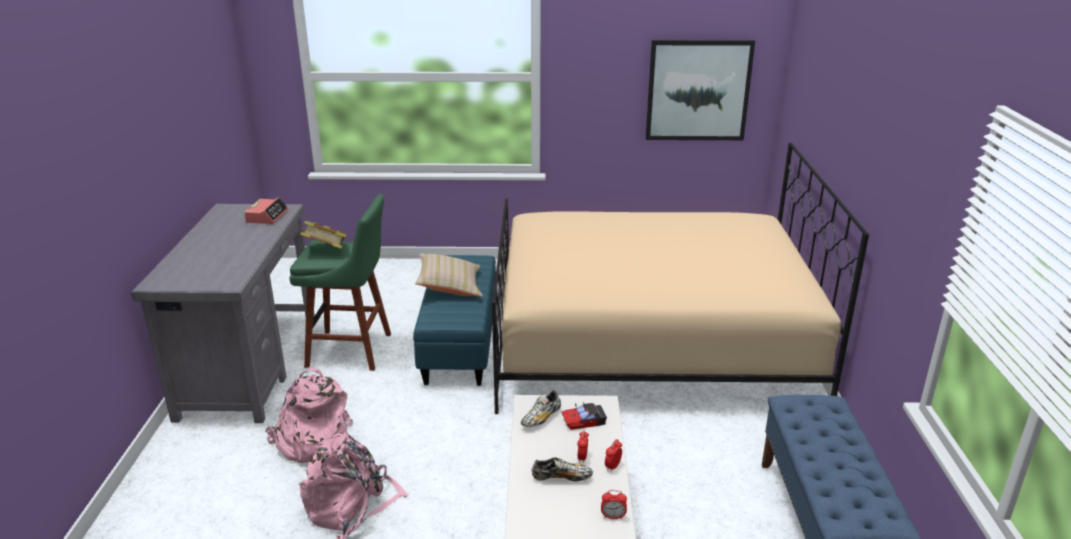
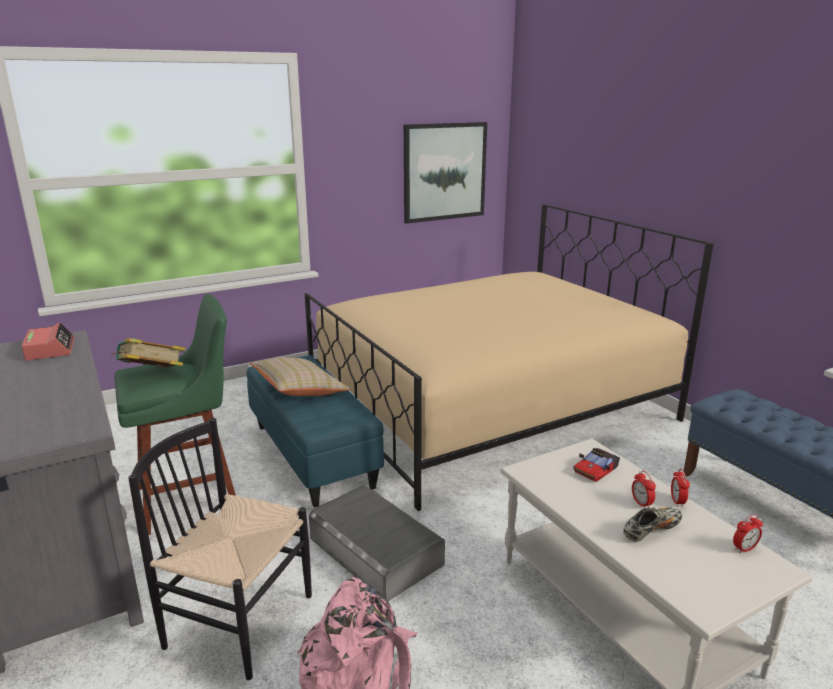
camera: 30 degrees left, 5 degrees down
(312, 441) = (234, 619): pink backpack -> black chair
(436, 431) = (375, 550): none -> grey storage box
(541, 418) = (556, 481): shoe -> none

